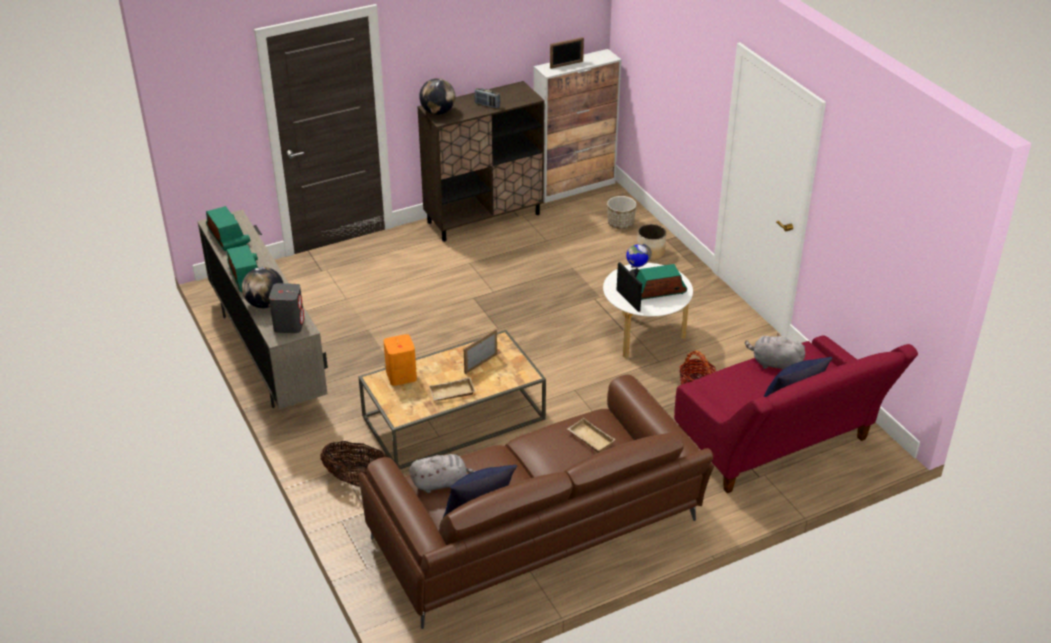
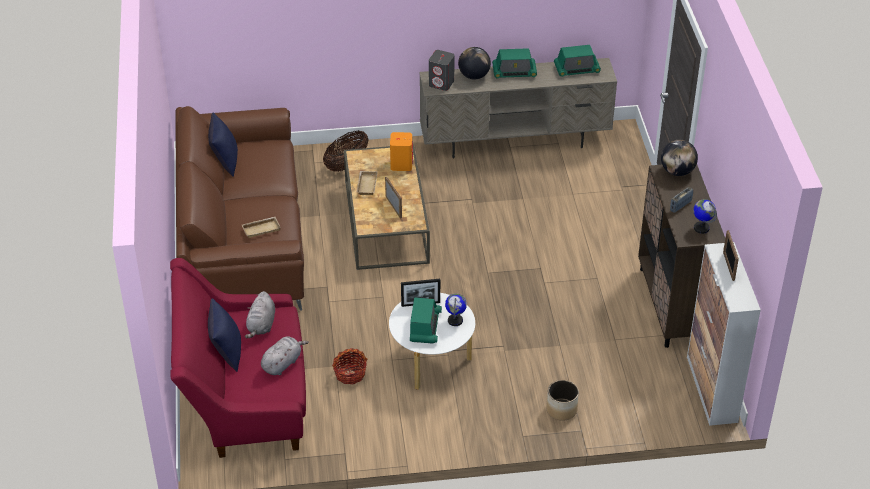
camera: 110 degrees right, 5 degrees up
(442, 483) = (265, 151): grey plush toy -> grey plush toy (261, 325)
(511, 93) = (701, 228): none -> globe
(620, 224) = (624, 404): planter -> none

